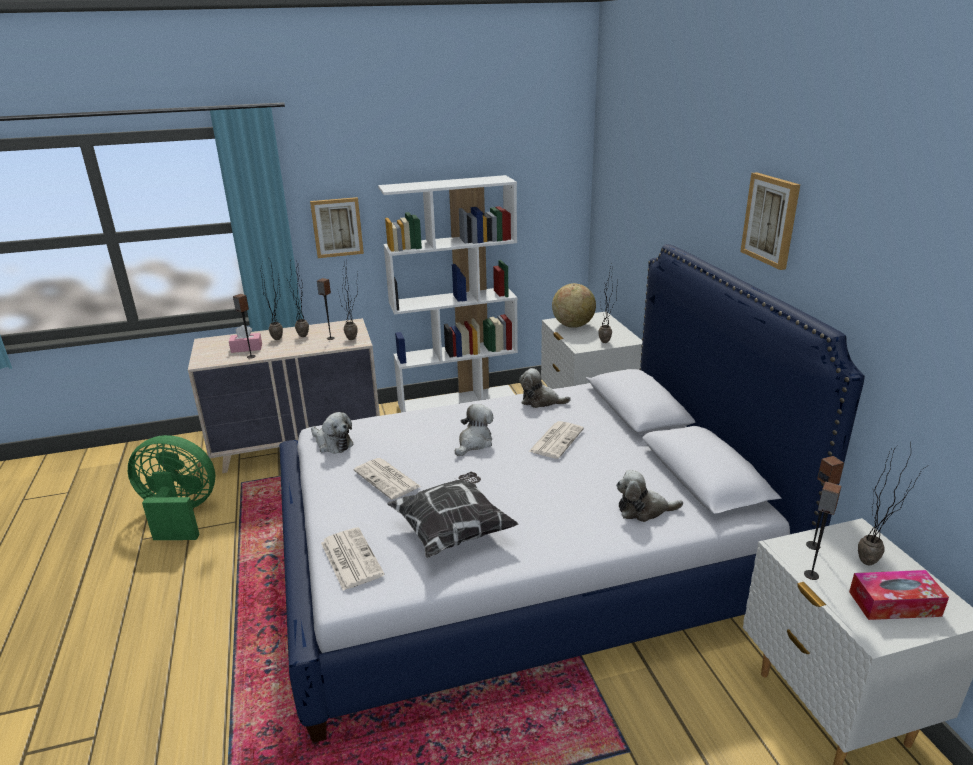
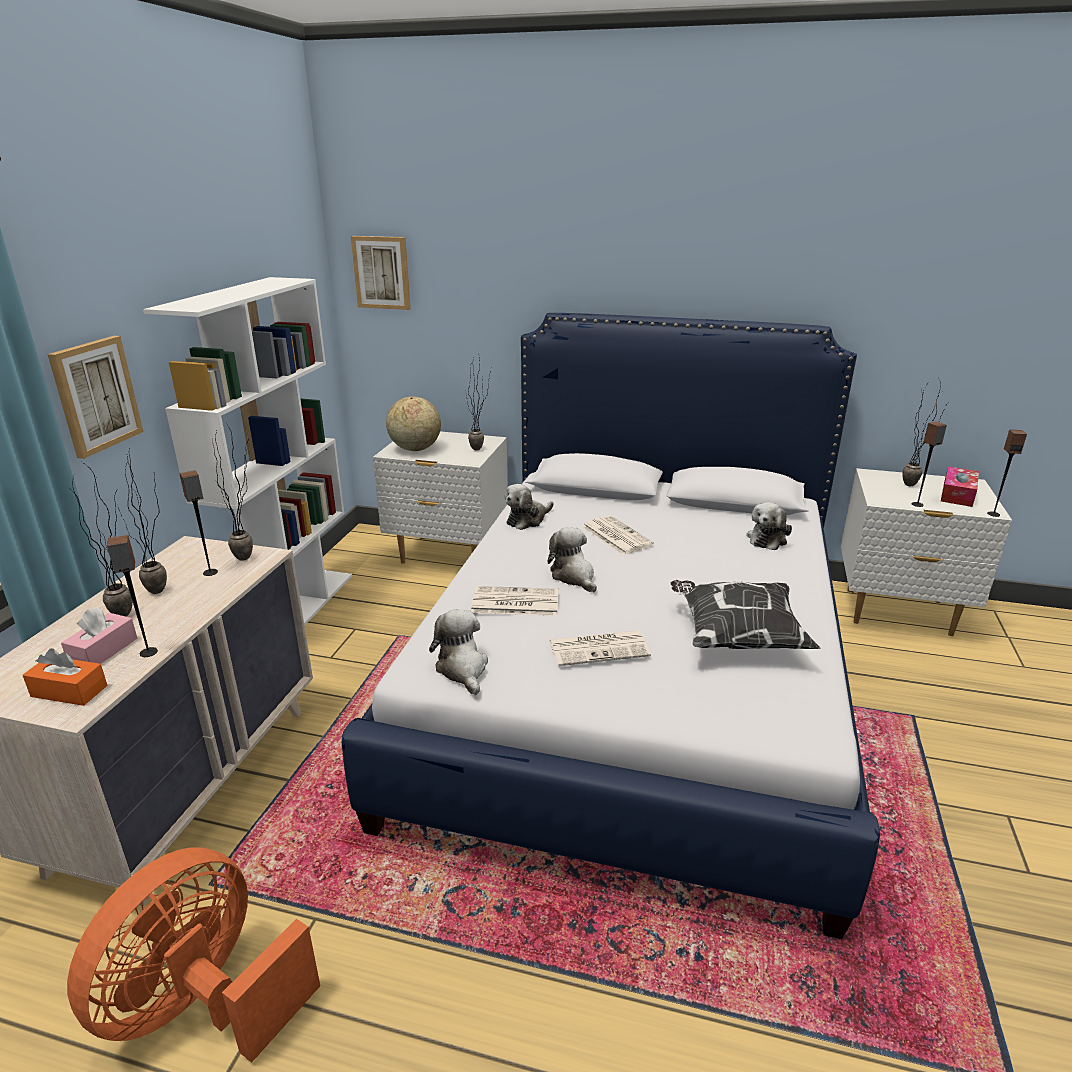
camera: 60 degrees left, 0 degrees up
(179, 515) = (204, 1003): green fan -> orange fan
(213, 356) = (69, 691): none -> orange tissue box
(332, 443) = (462, 669): plush toy -> plush toy turned 90 degrees counterclockwise
(350, 558) = (749, 716): newspaper -> newspaper (514, 602)
(771, 220) = (701, 254): picture -> picture (382, 272)
(813, 545) = (882, 492): speaker -> speaker (993, 514)

